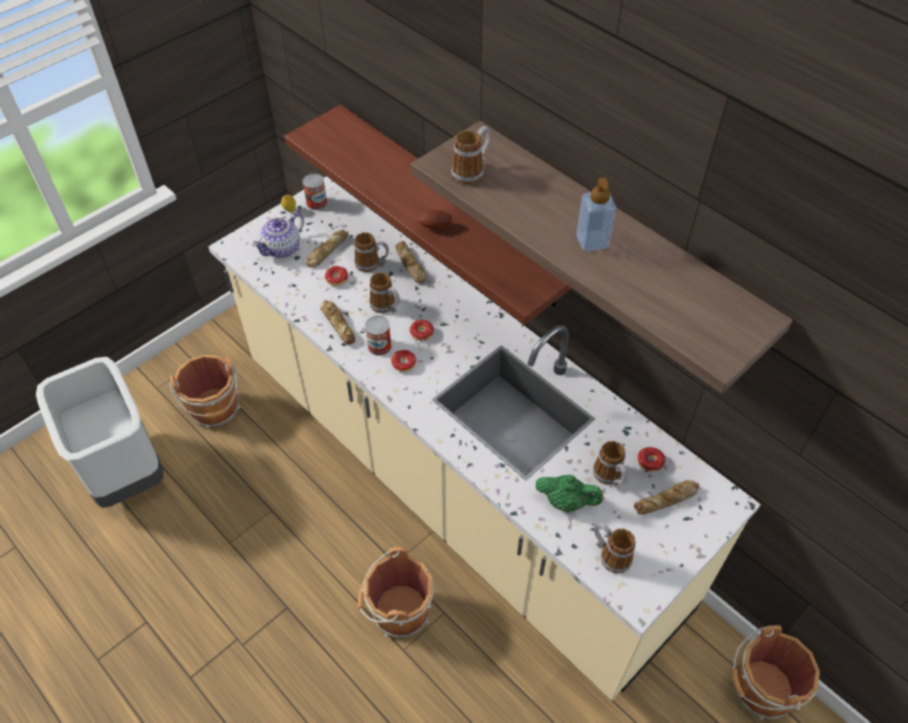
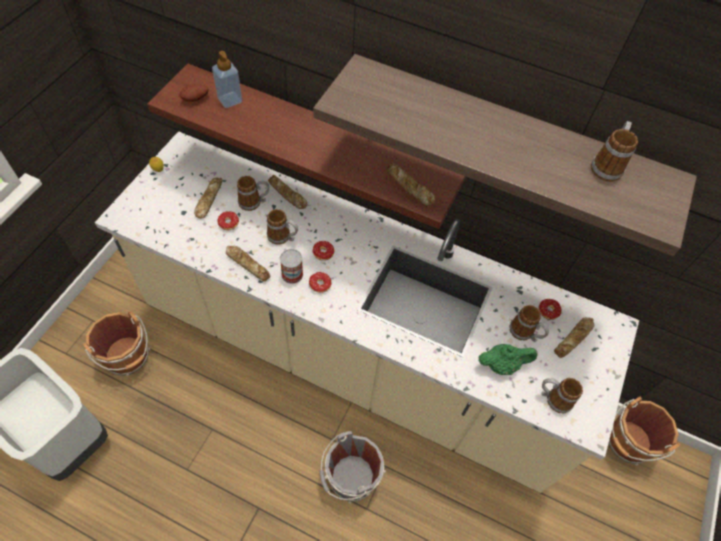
camera: 25 degrees left, 5 degrees up
(282, 248) = (167, 207): teapot -> none
(316, 202) = (180, 157): can -> none
(398, 612) = (350, 478): brown bucket -> grey bucket
(435, 226) = (326, 159): potato -> potato (195, 99)
(472, 171) = (373, 103): mug -> mug (607, 165)
(509, 274) = (409, 187): none -> bread
(592, 241) = (508, 145): soap dispenser -> soap dispenser (230, 100)

